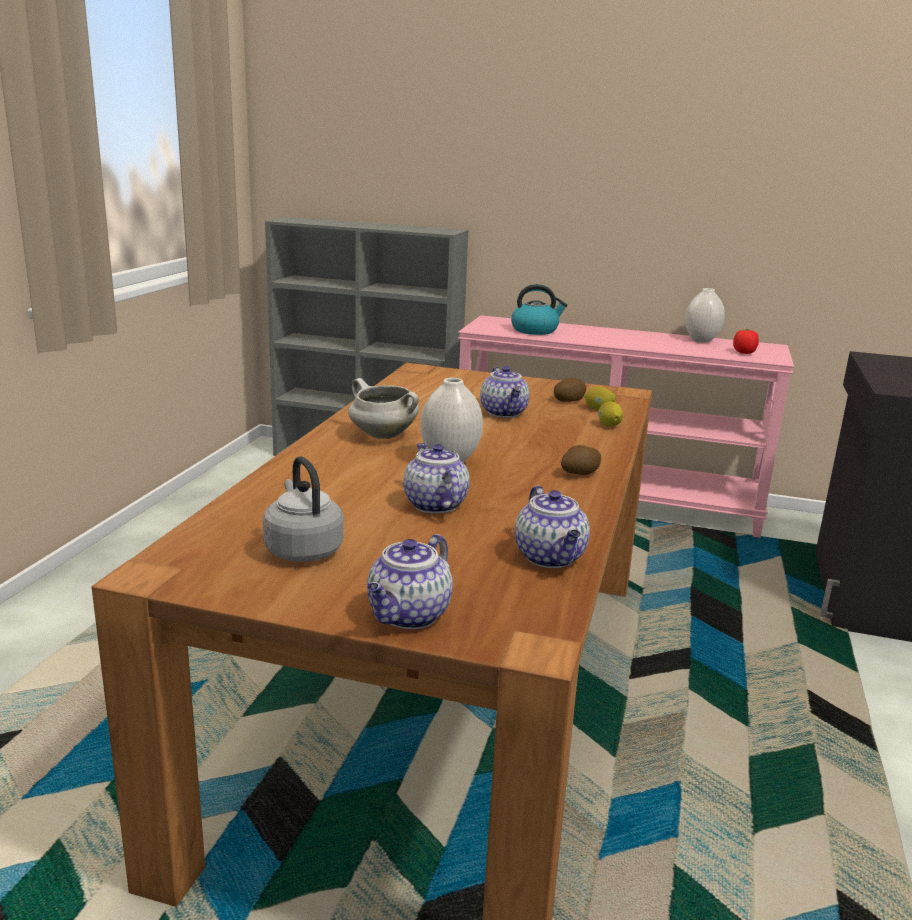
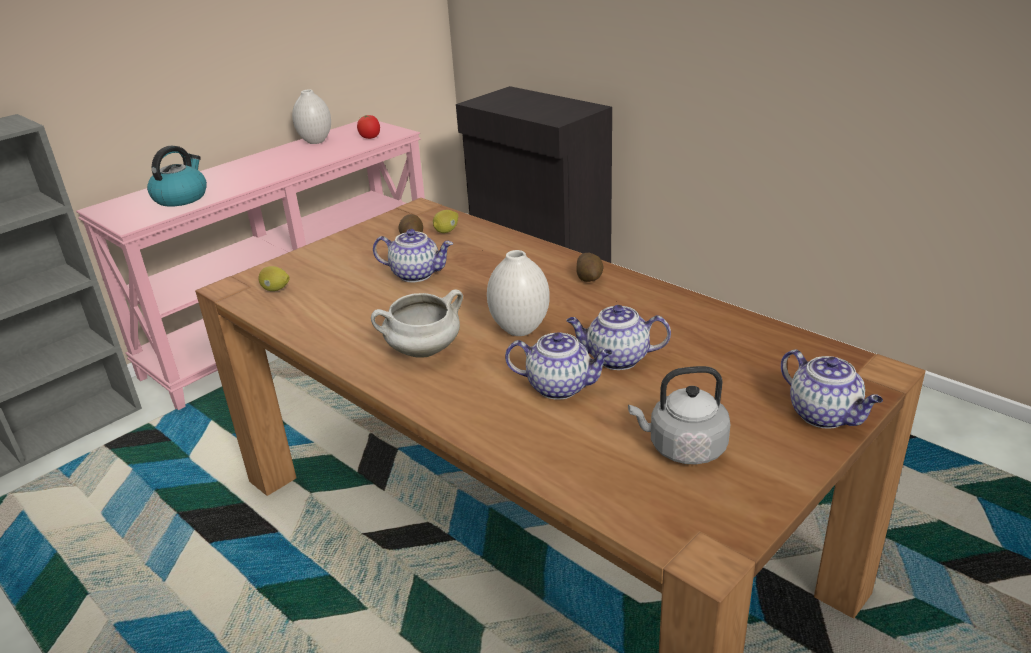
camera: 60 degrees left, 10 degrees up
(551, 558) = (744, 331): teapot -> teapot (560, 387)
(609, 426) = (491, 238): lemon -> lemon (276, 289)

